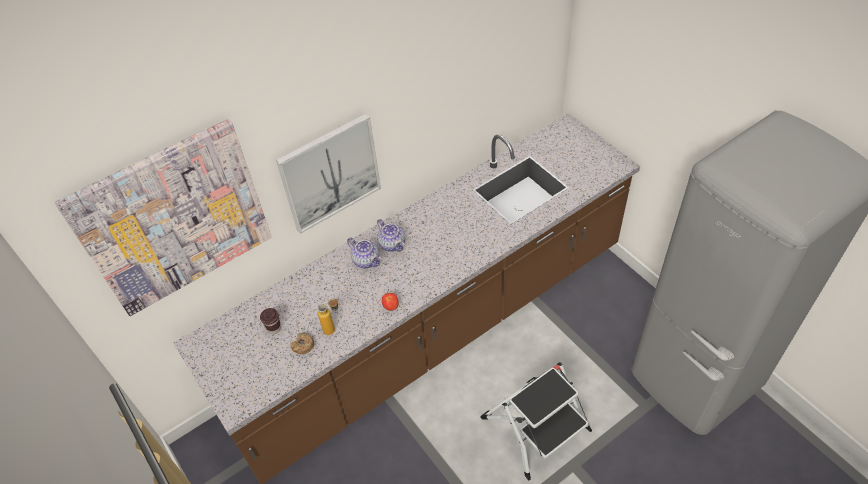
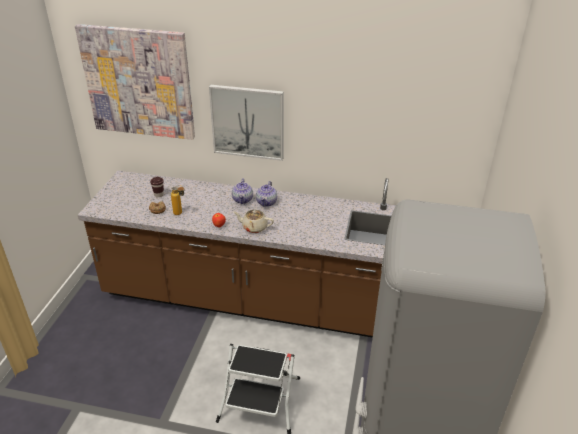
camera: 45 degrees right, 15 degrees down
(423, 280) = (254, 227): none -> beige teapot

